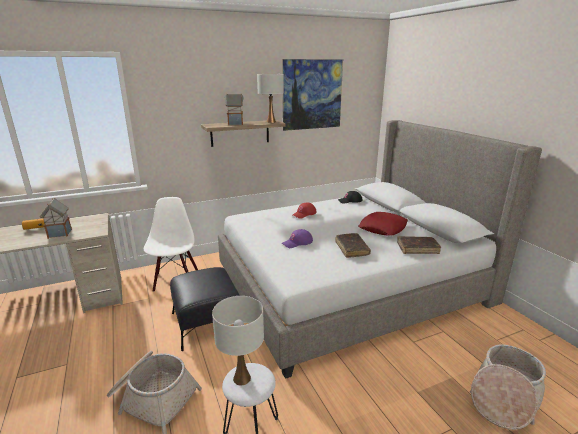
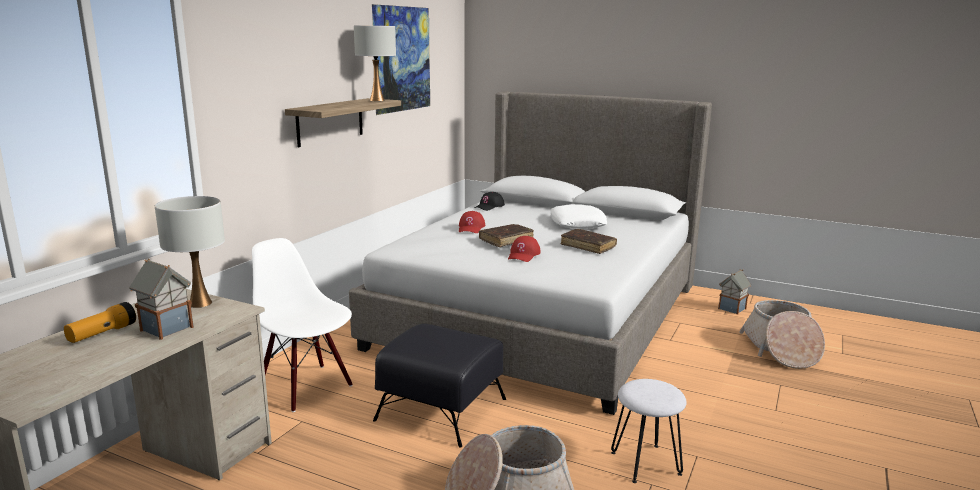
camera: 40 degrees left, 5 degrees down
(235, 124) = (337, 105): toy house -> toy house (732, 309)
(241, 378) = (646, 393): white table lamp -> white table lamp (200, 303)
(297, 242) = (523, 255): purple cap -> red cap
(383, 228) = (577, 223): red pillow -> white pillow
(417, 248) = (641, 231): brown book -> brown book (506, 240)

